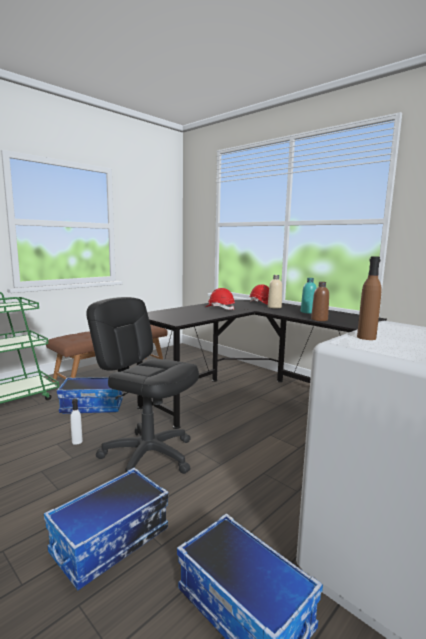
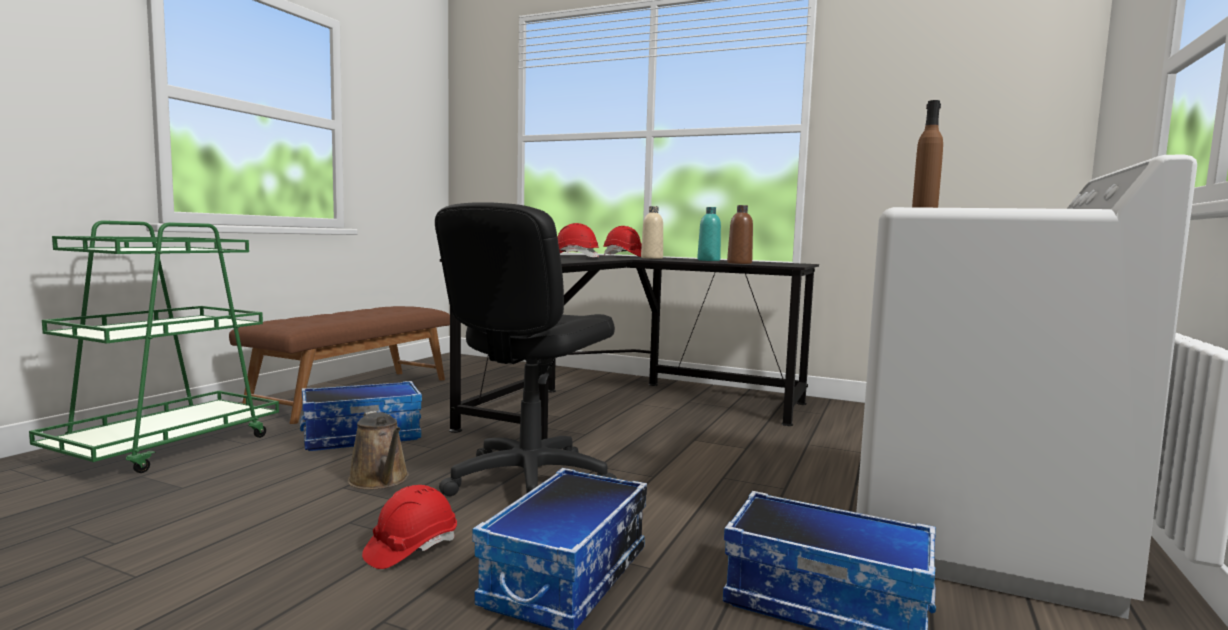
camera: 20 degrees left, 5 degrees down
(53, 498) = (411, 548): none -> red hard hat
(77, 441) = (380, 480): white bottle -> brown watering can
(148, 456) = (528, 482): black office chair -> black office chair turned 75 degrees counterclockwise

